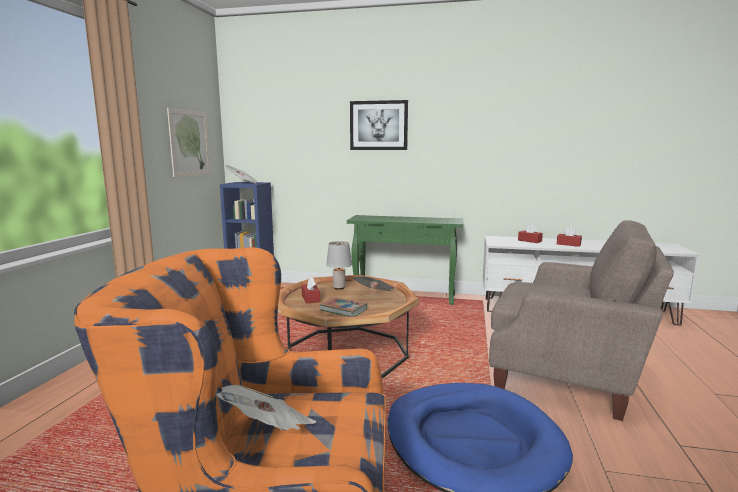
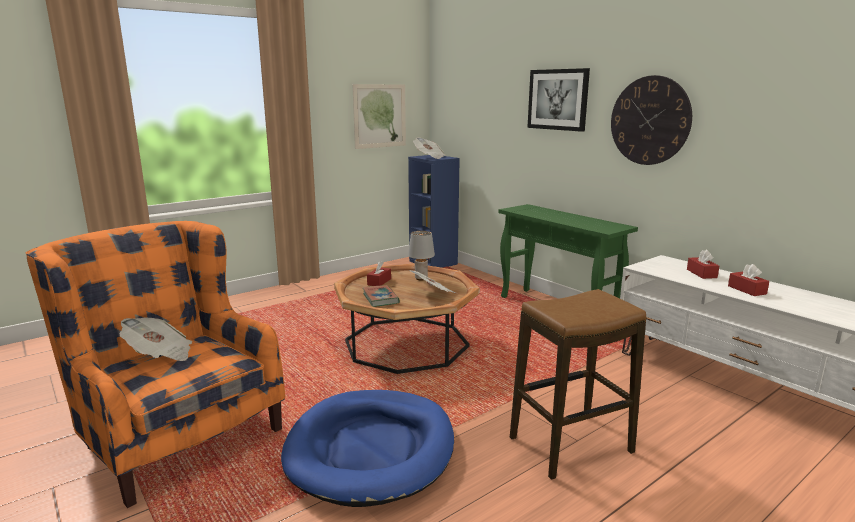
camera: 40 degrees right, 5 degrees up
(464, 139) = (650, 120): none -> wall clock
(566, 376) = (570, 445): beige armchair -> stool

